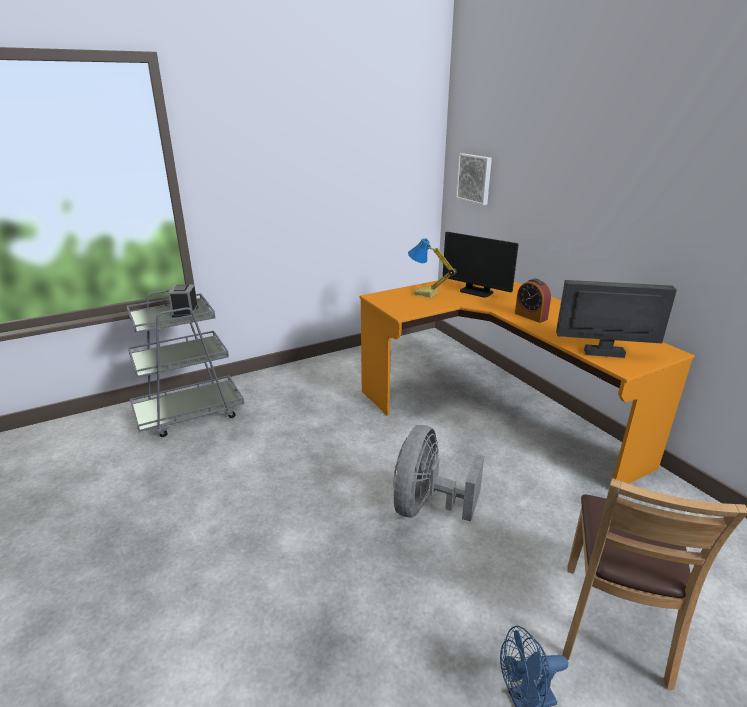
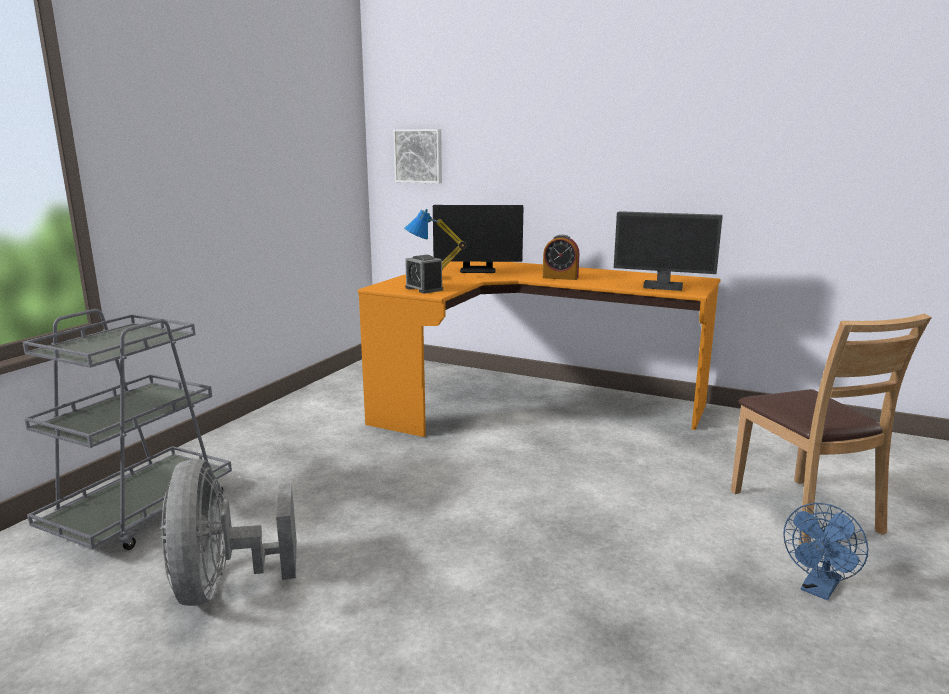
camera: 35 degrees left, 10 degrees down
(185, 312) = (134, 336): alarm clock -> alarm clock (424, 289)
(426, 506) = (564, 494): grey fan -> grey fan (223, 585)
(604, 354) = (663, 288): monitor -> monitor turned 135 degrees counterclockwise

